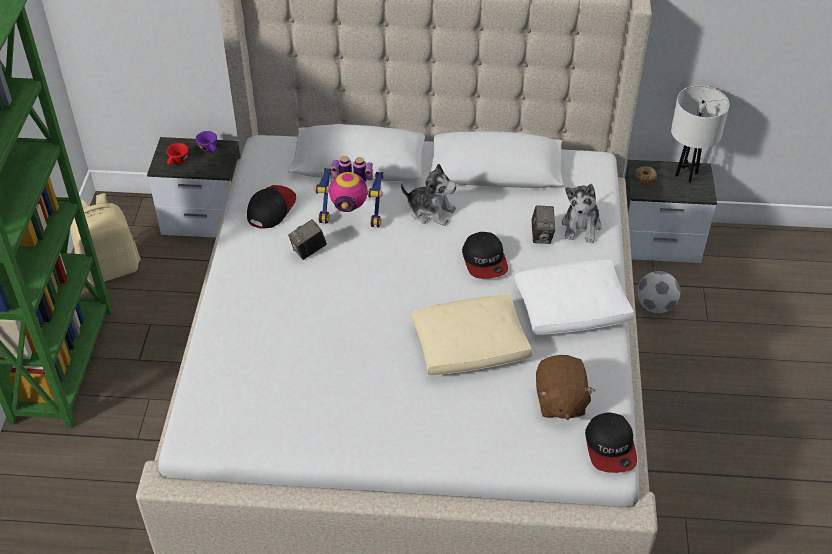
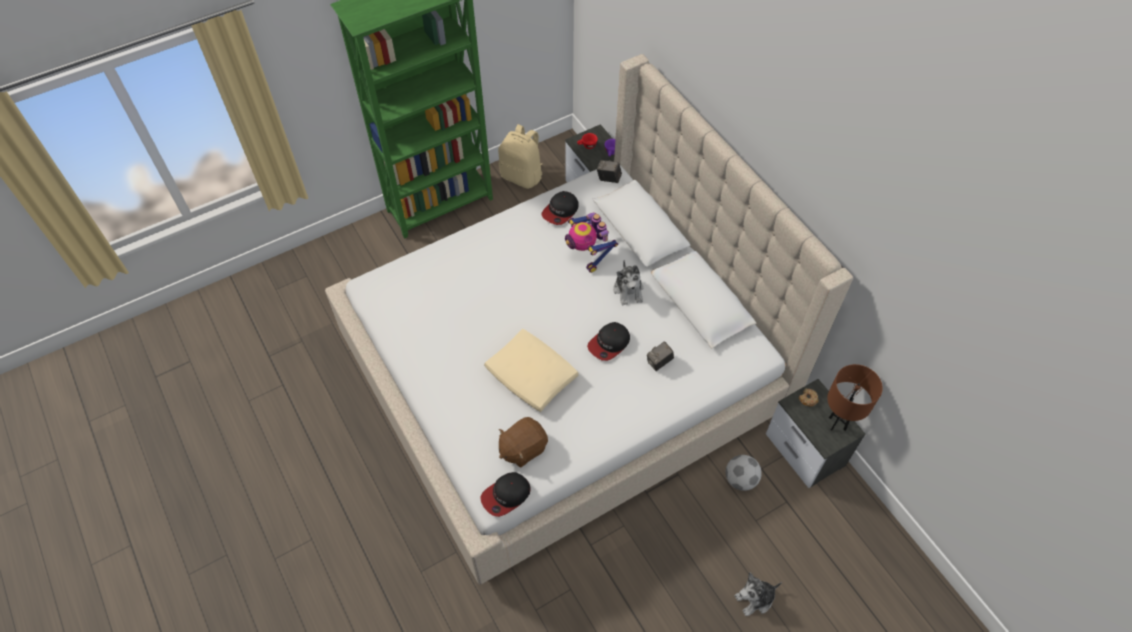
camera: 55 degrees right, 10 degrees up
(271, 208) = (560, 211): cap -> cap turned 135 degrees clockwise
(308, 251) = (542, 250): camera -> camera (609, 179)
(572, 308) = (607, 414): white pillow -> none
(581, 226) = (688, 380): plush toy -> plush toy (755, 599)
(686, 174) = (837, 423): white table lamp -> brown table lamp

